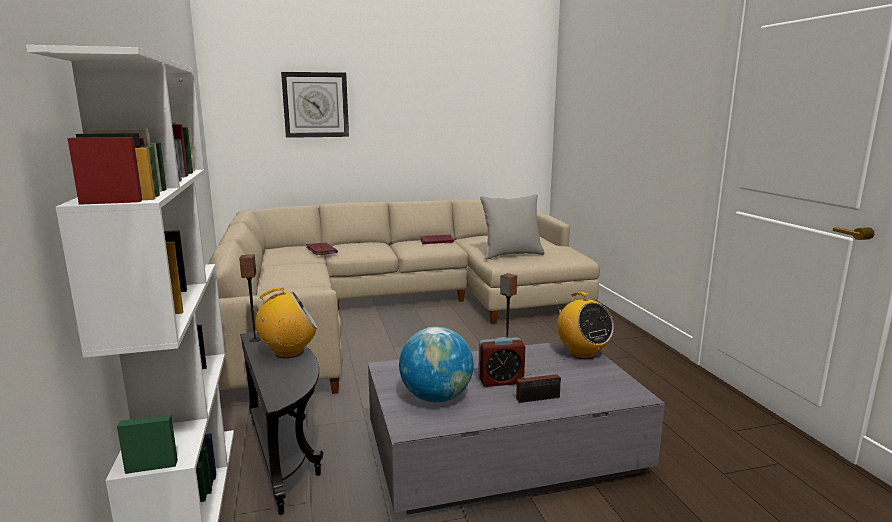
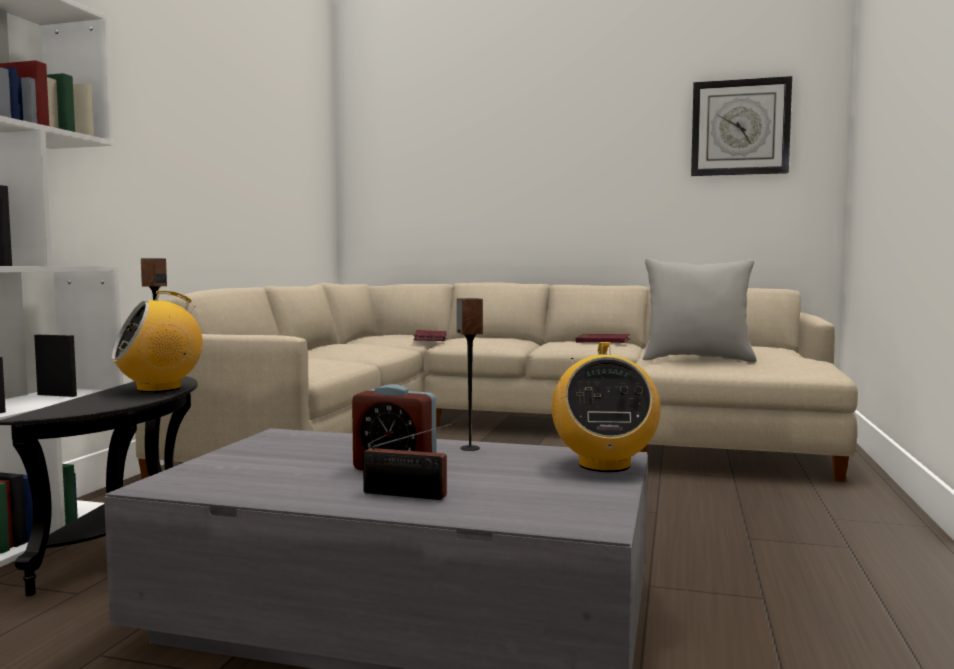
camera: 30 degrees right, 10 degrees down
(288, 352) = (159, 388): radio -> radio turned 135 degrees clockwise
(315, 105) = (466, 152): wall clock -> wall clock (740, 127)
(436, 397) = (267, 467): globe -> none

